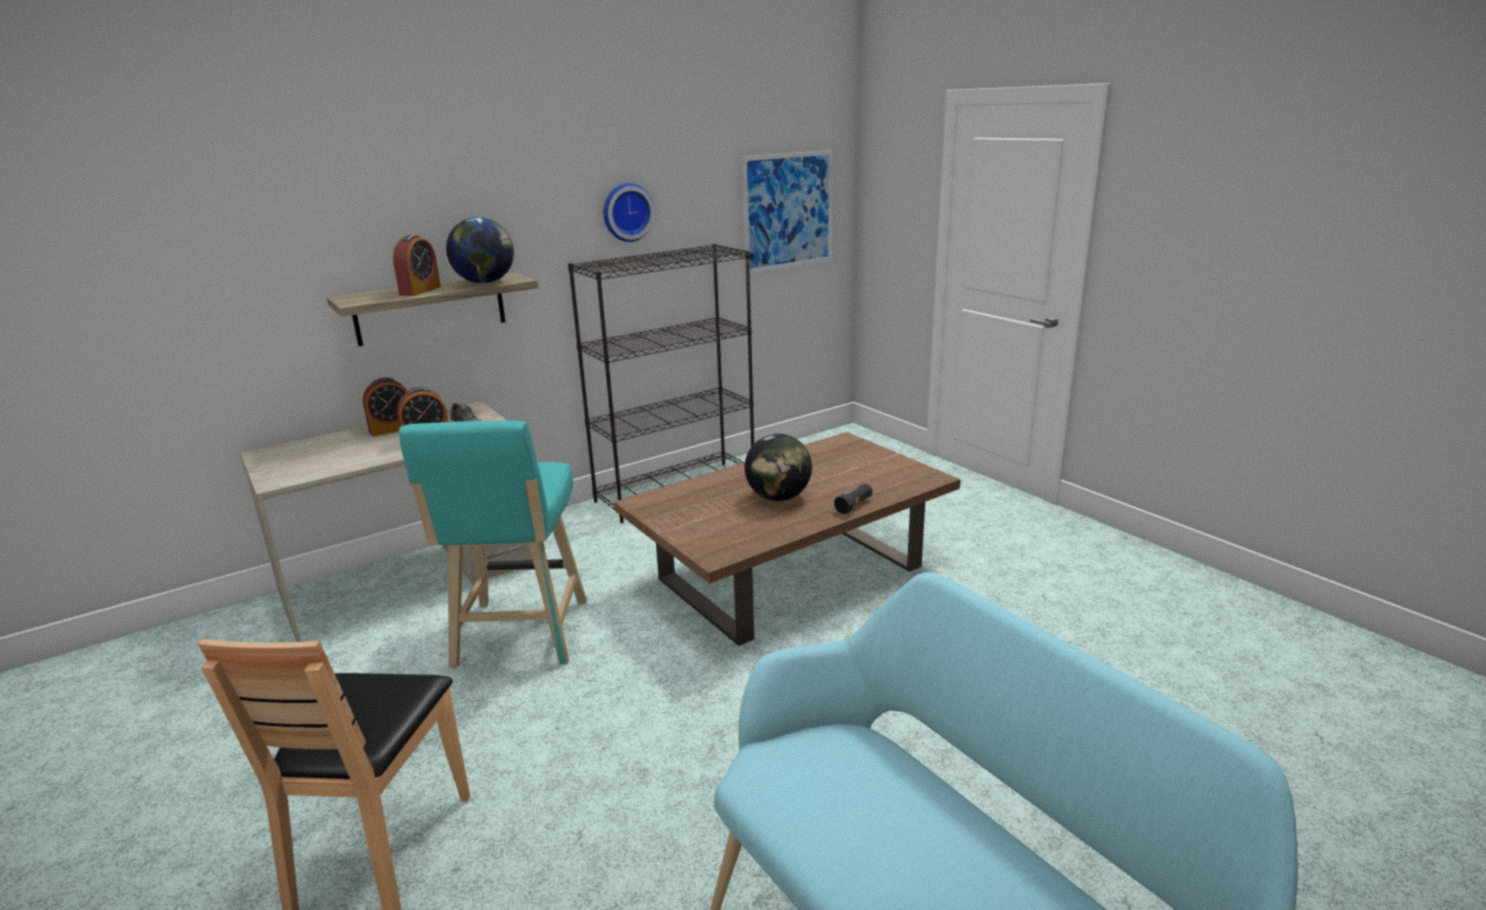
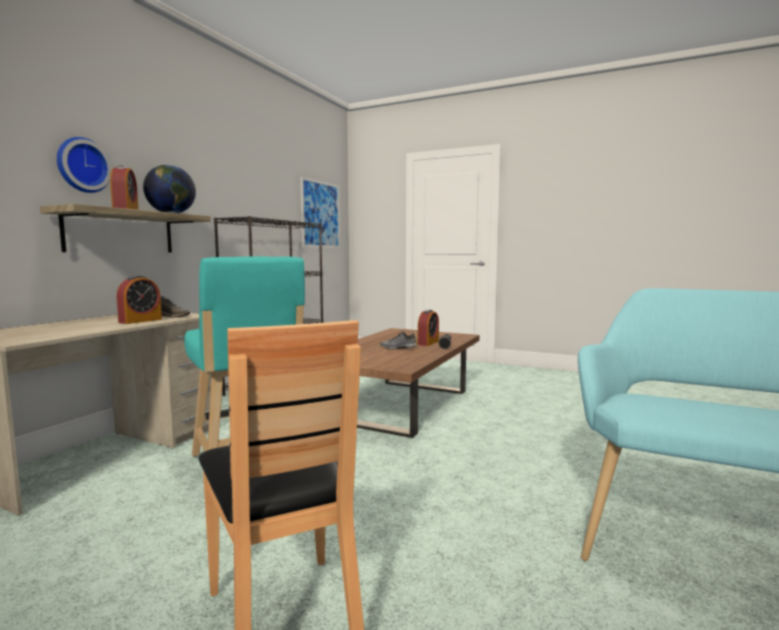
camera: 30 degrees left, 15 degrees down
(392, 429) = (95, 320): alarm clock -> alarm clock (428, 343)
(626, 212) = (245, 193): wall clock -> wall clock (82, 165)
(778, 497) = (398, 348): globe -> grey shoe

